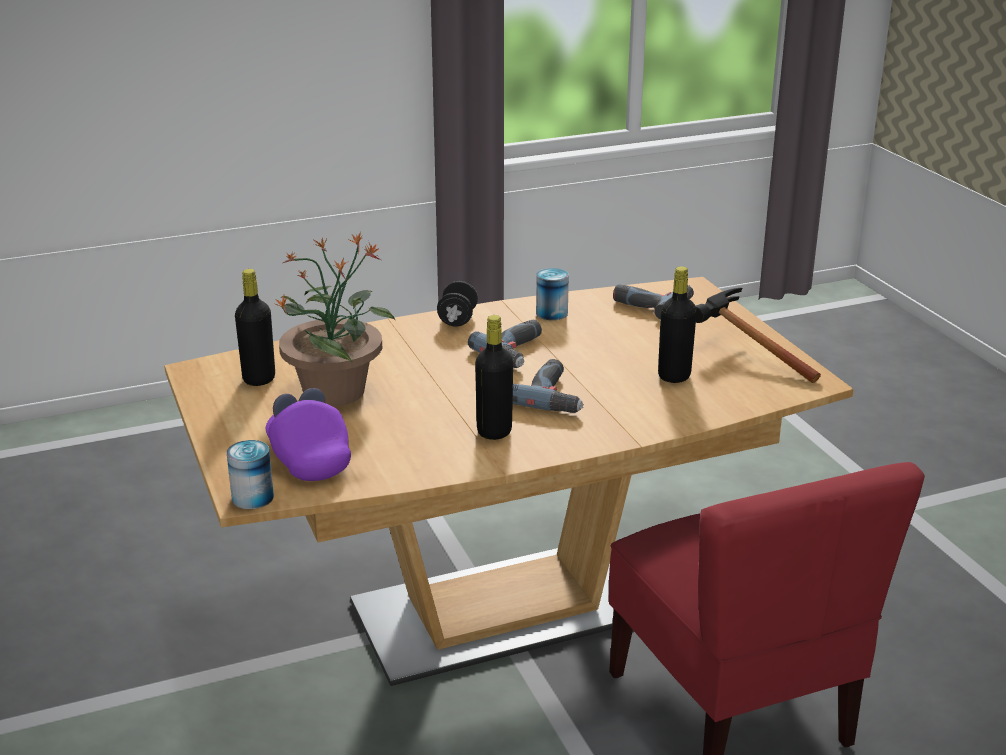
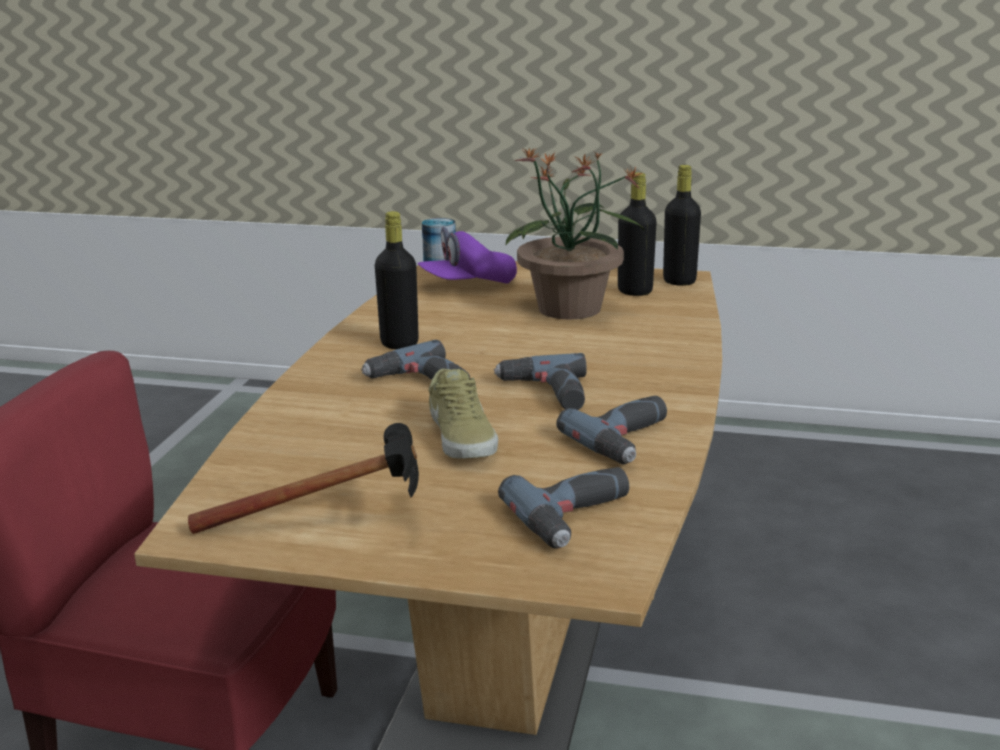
camera: 125 degrees right, 5 degrees down
(308, 458) = (468, 284): purple cap -> purple cap turned 150 degrees clockwise
(457, 319) = (674, 387): black dumbbell -> none
(551, 313) = (629, 441): can -> power drill
(611, 355) = (464, 436): none -> beige shoe
(674, 376) = (359, 452): black bottle -> black bottle (679, 281)

